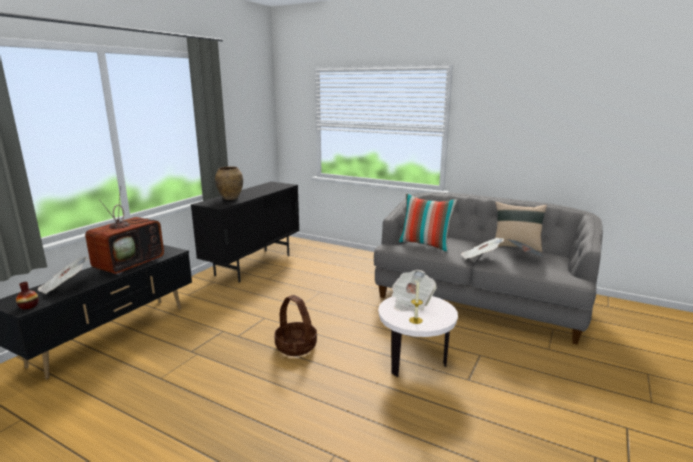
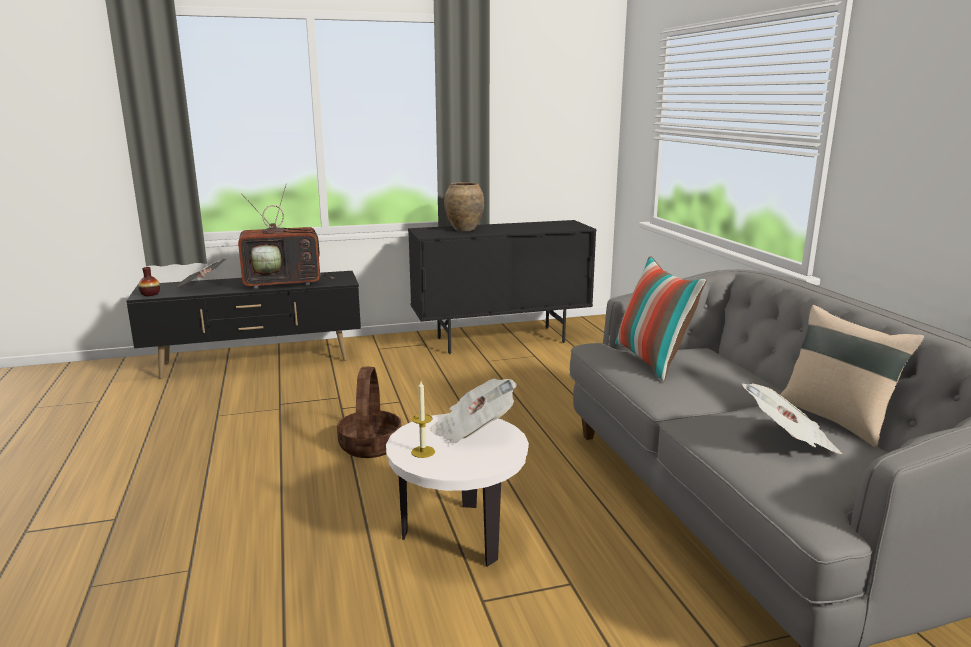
camera: 45 degrees right, 0 degrees up
(480, 258) = (701, 410): newspaper -> none

